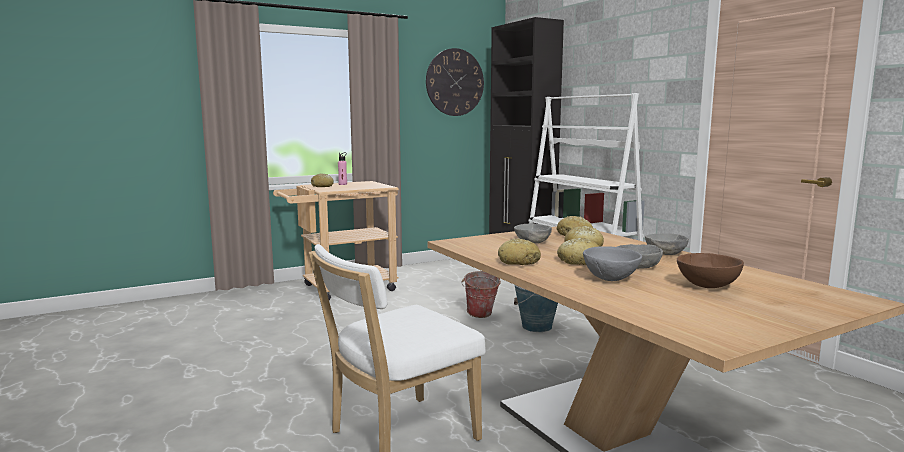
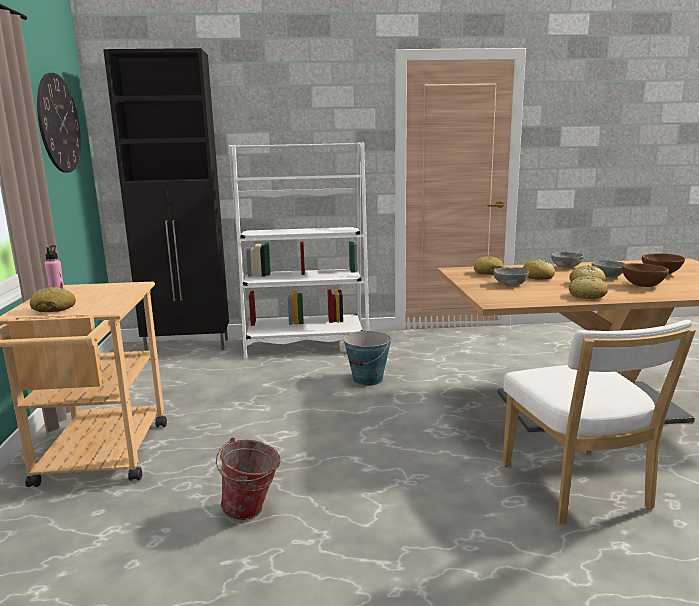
camera: 65 degrees left, 5 degrees up
(480, 316) = (314, 396): bucket -> bucket (252, 512)
(611, 279) = (642, 285): grey bowl -> brown bowl

